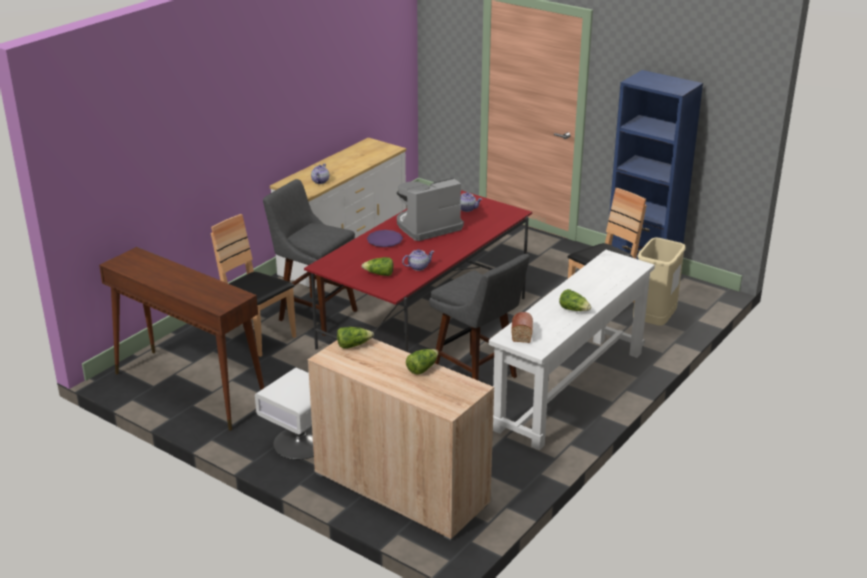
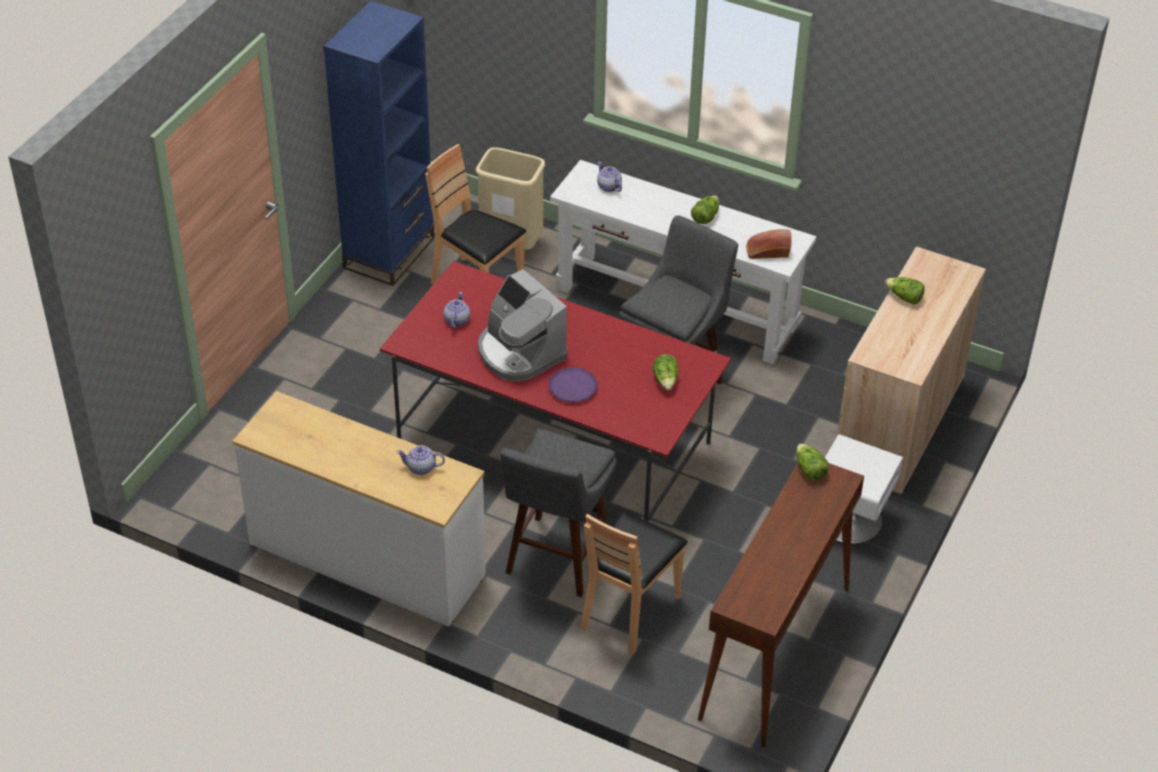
camera: 100 degrees left, 15 degrees up
(353, 345) = (879, 354): lettuce -> lettuce (809, 470)
(418, 267) = (637, 348): teapot -> teapot (608, 186)

